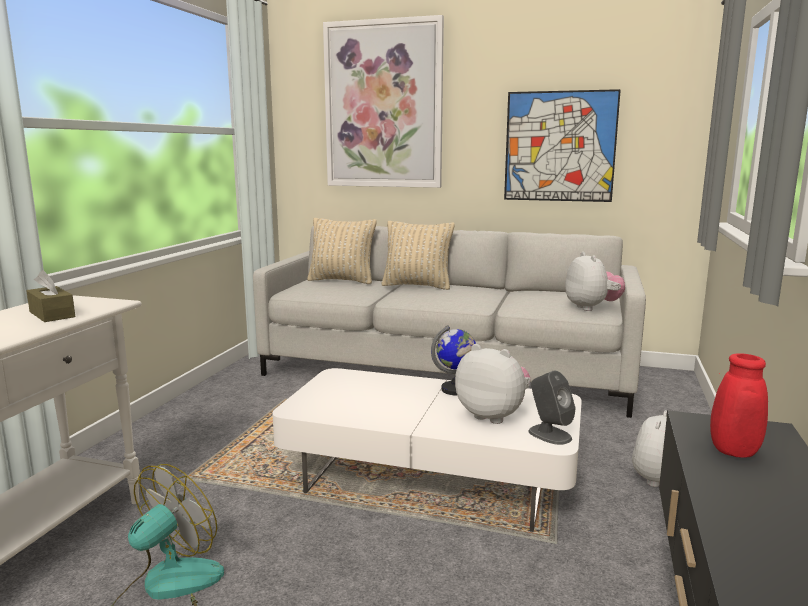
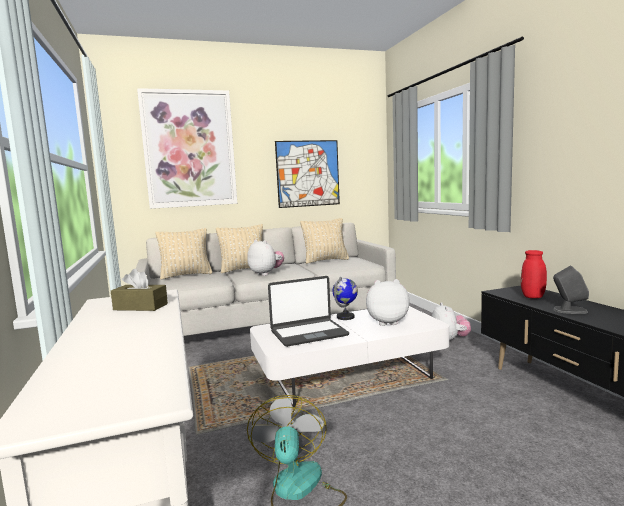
camera: 35 degrees left, 5 degrees down
(367, 398) = (308, 333): none -> laptop
(546, 293) = (325, 260): none -> beige pillow
(549, 434) = (425, 322): grey speaker -> grey speaker (569, 310)
(591, 308) = (361, 262): plush toy -> plush toy (266, 274)

